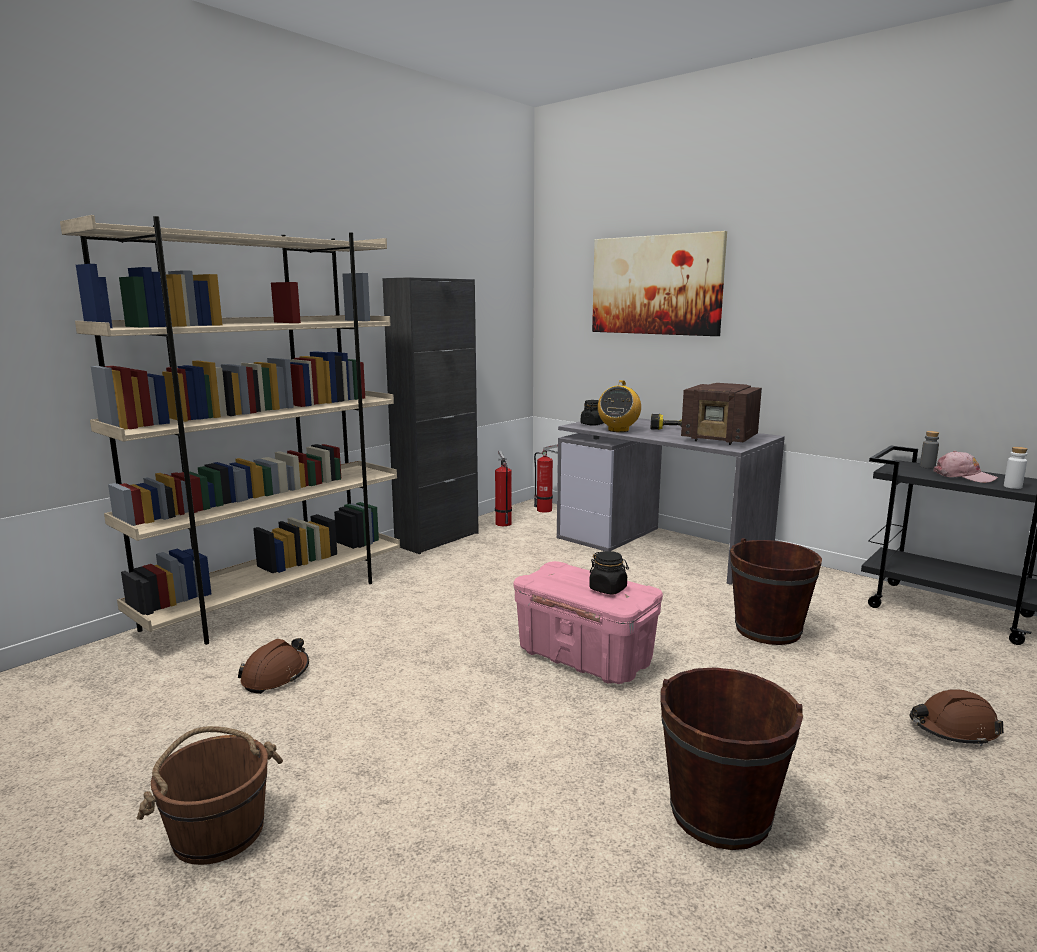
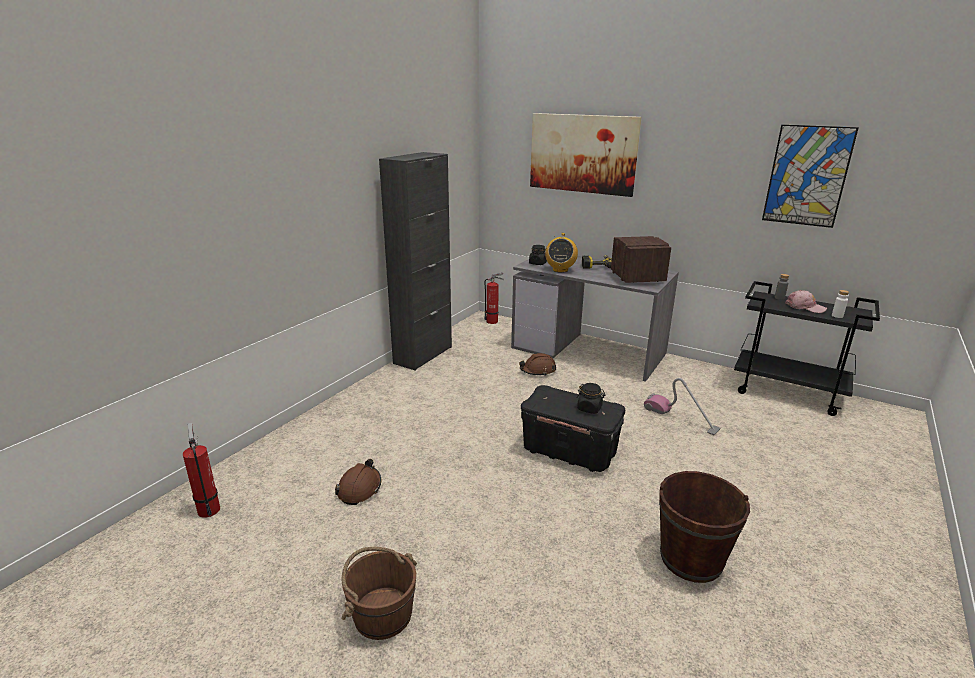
camera: 10 degrees left, 10 degrees up
(277, 600) = (326, 422): beige bookcase -> none
(502, 523) = (466, 336): fire extinguisher -> fire extinguisher (208, 508)
(583, 657) = (568, 452): pink storage box -> black storage box
(720, 439) = (637, 278): radio -> radio turned 120 degrees counterclockwise
(768, 630) = (680, 418): brown bucket -> vacuum cleaner
(953, 729) = (808, 483): brown hard hat -> brown hard hat (538, 370)
(957, 291) = (807, 176): none -> picture

